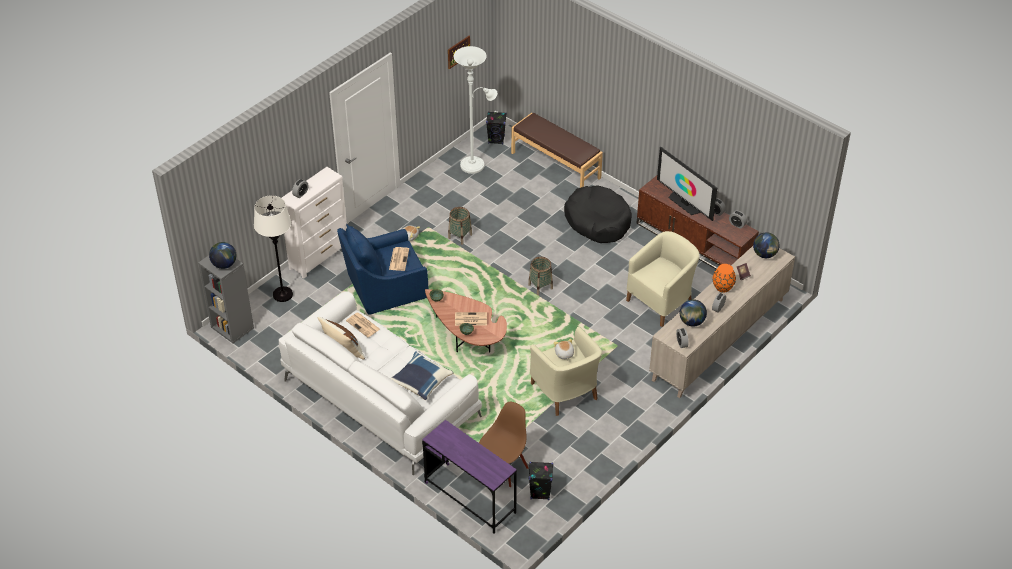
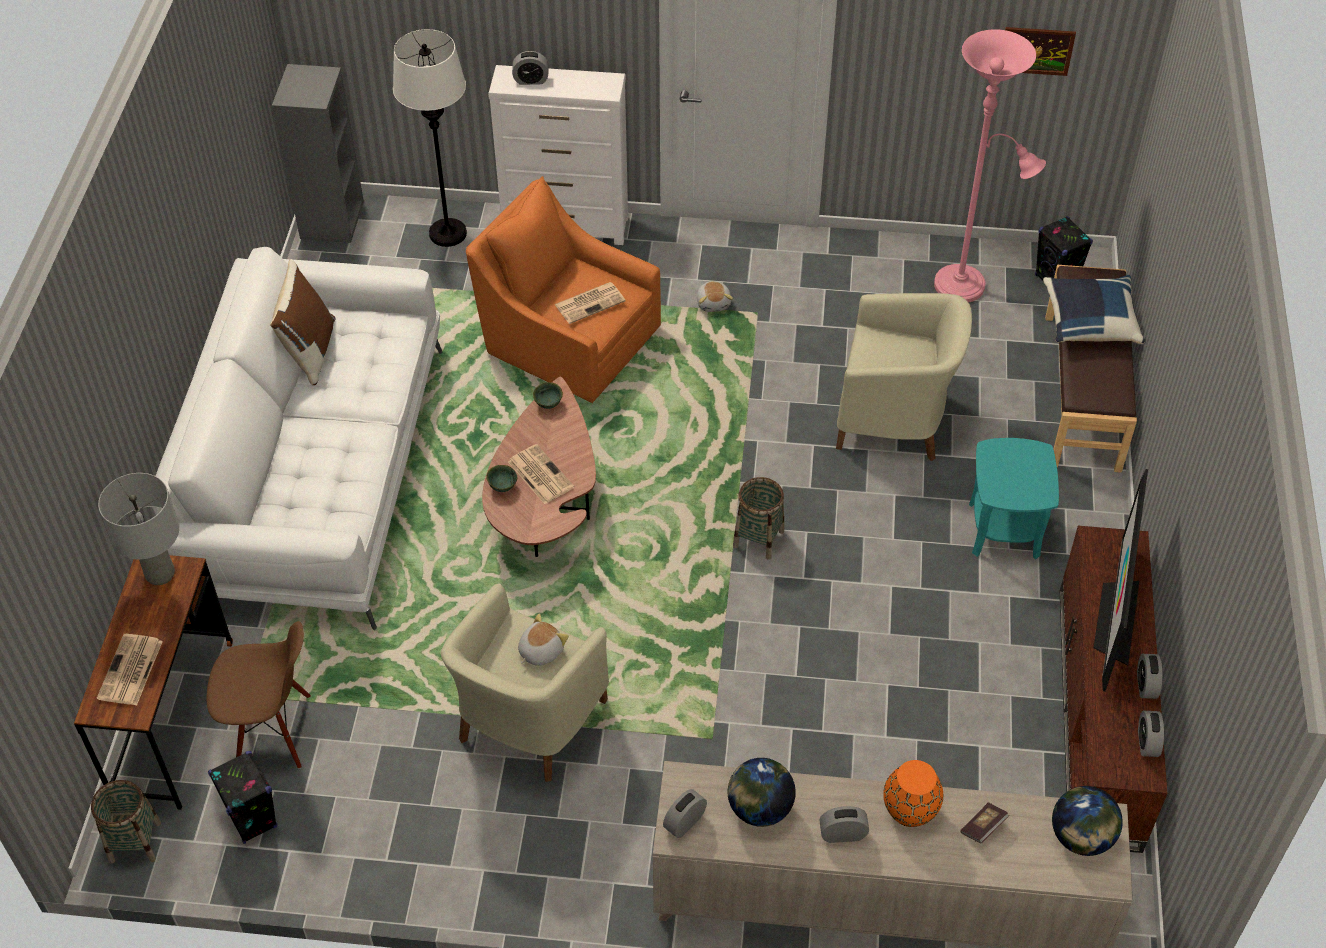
camera: 55 degrees right, 5 degrees up
(224, 264) = (306, 91): globe -> none
(363, 325) = (390, 342): newspaper -> newspaper (130, 671)
(384, 288) = (568, 338): blue armchair -> orange armchair
(421, 382) = (315, 487): blue pillow -> blue pillow (1089, 322)
(441, 436) = (159, 574): none -> grey table lamp
(460, 236) = (775, 364): basket -> basket (135, 841)
(470, 497) = (174, 720): purple desk -> brown desk
(475, 164) = (966, 287): white floor lamp -> pink floor lamp
(598, 221) = (1004, 530): black dog bed -> turquoise side table
(661, 301) = (892, 746): beige armchair -> beige armchair (895, 420)

